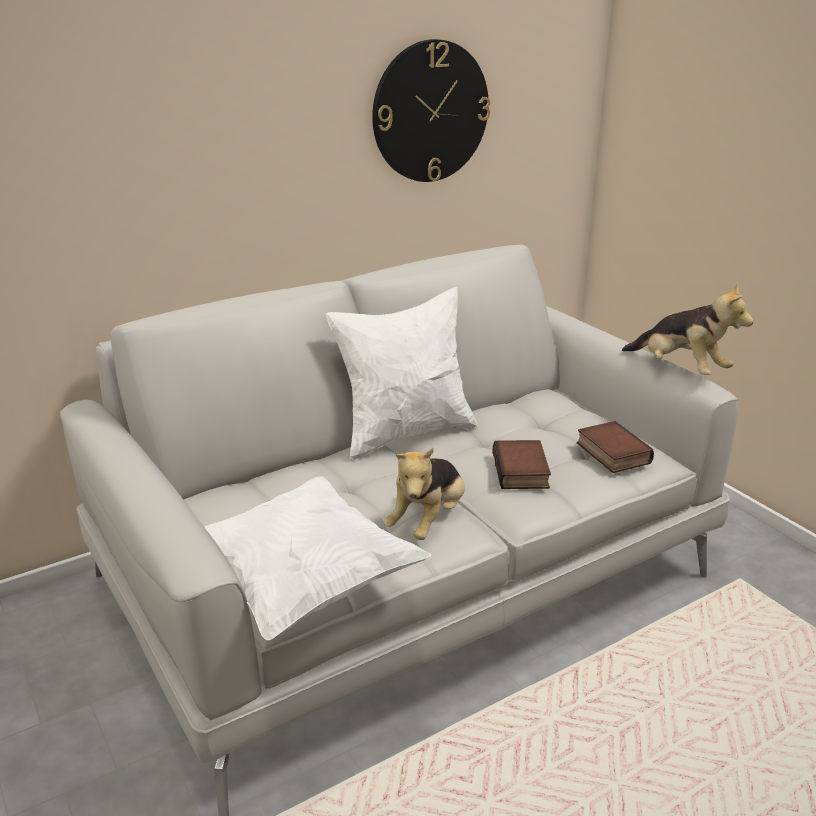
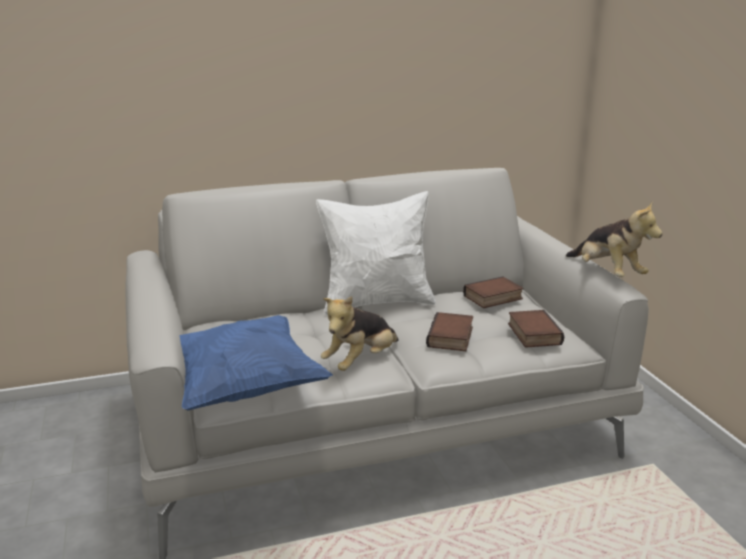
camera: 15 degrees right, 5 degrees down
(301, 584) = (243, 387): white pillow -> blue pillow
(430, 112) = (435, 60): wall clock -> none
(541, 410) = (493, 298): none -> book

